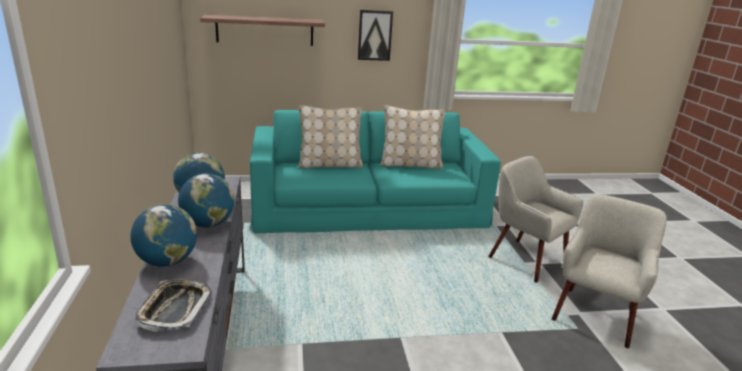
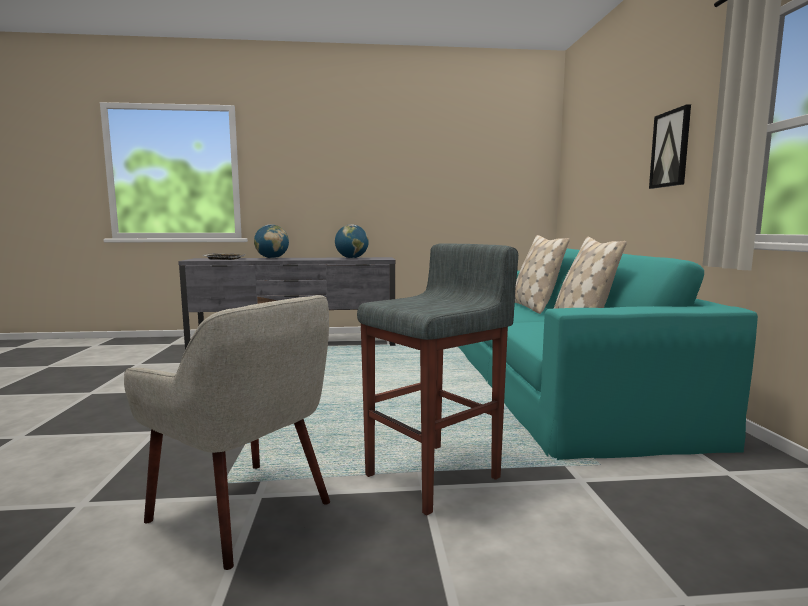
camera: 95 degrees right, 15 degrees down
(208, 224) = (314, 259): globe -> none
(265, 30) = (592, 168): shelf -> none
(525, 259) = (435, 476): beige armchair -> grey stool

